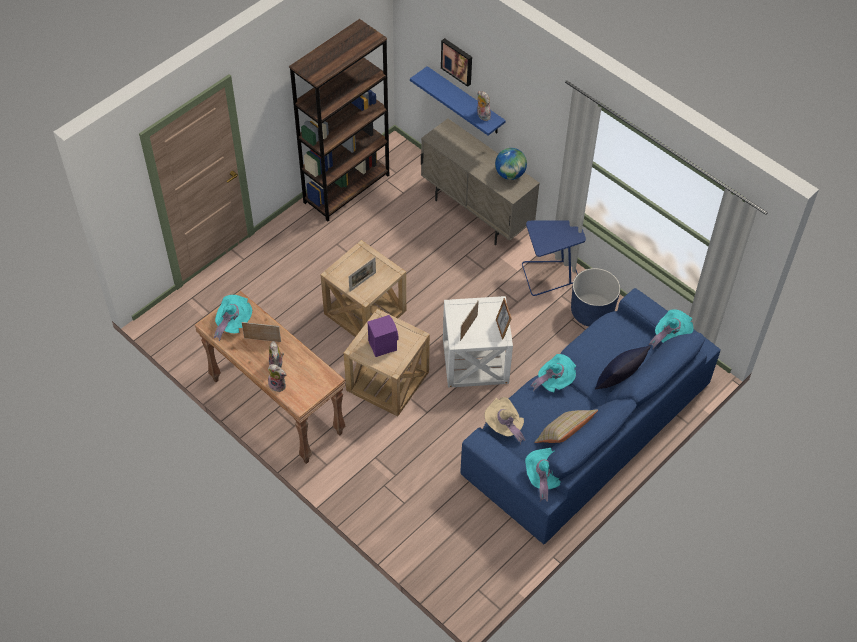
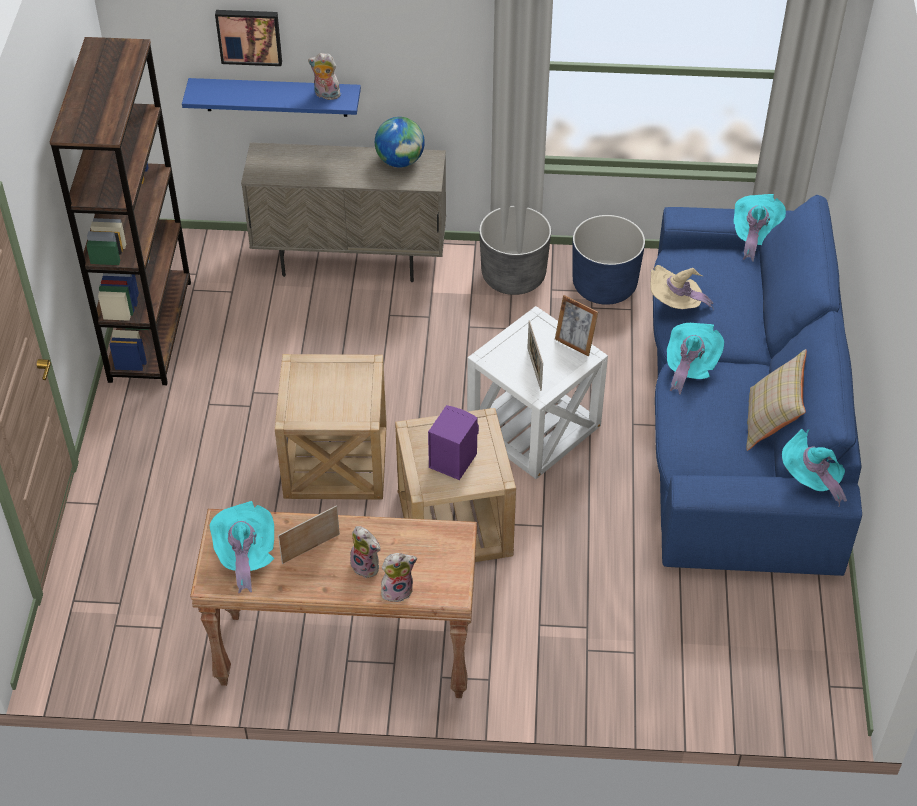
camera: 40 degrees left, 5 degrees down
(362, 282) = (341, 402): picture frame -> none
(504, 426) = (694, 456): beige hat -> beige hat (675, 304)
(549, 275) = (513, 276): blue side table -> grey planter
(619, 381) = (757, 319): blue pillow -> none

